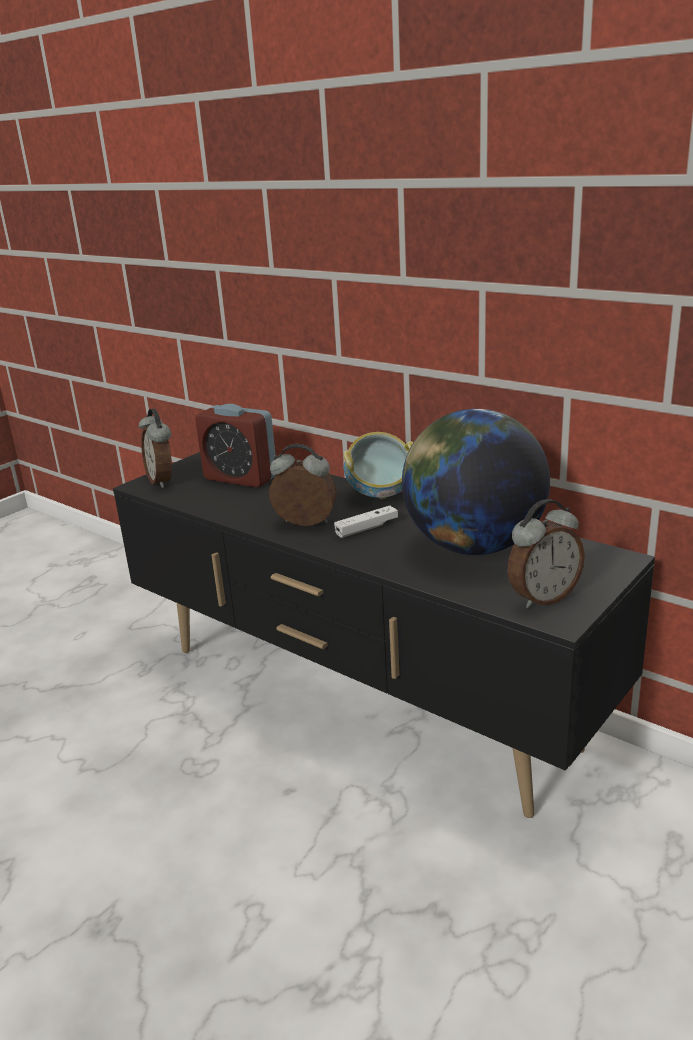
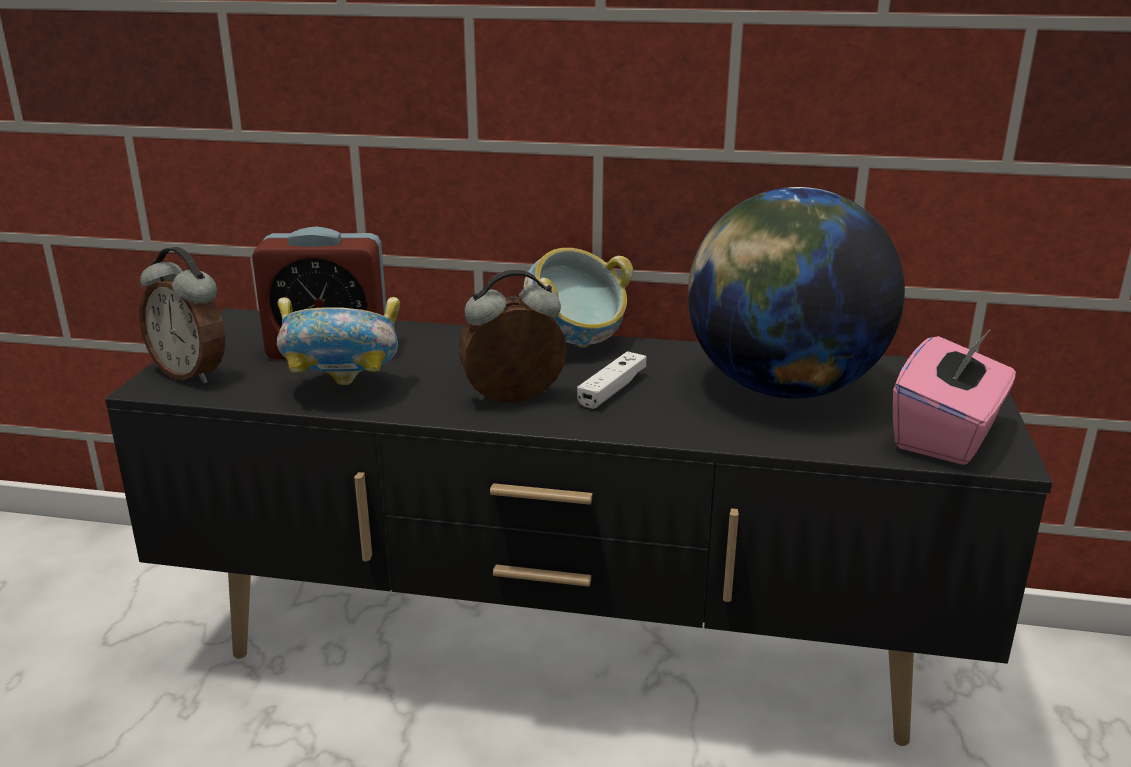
camera: 30 degrees left, 0 degrees up
(224, 503) = (344, 390): none -> bowl
(542, 598) = (947, 436): alarm clock -> pink tissue box

